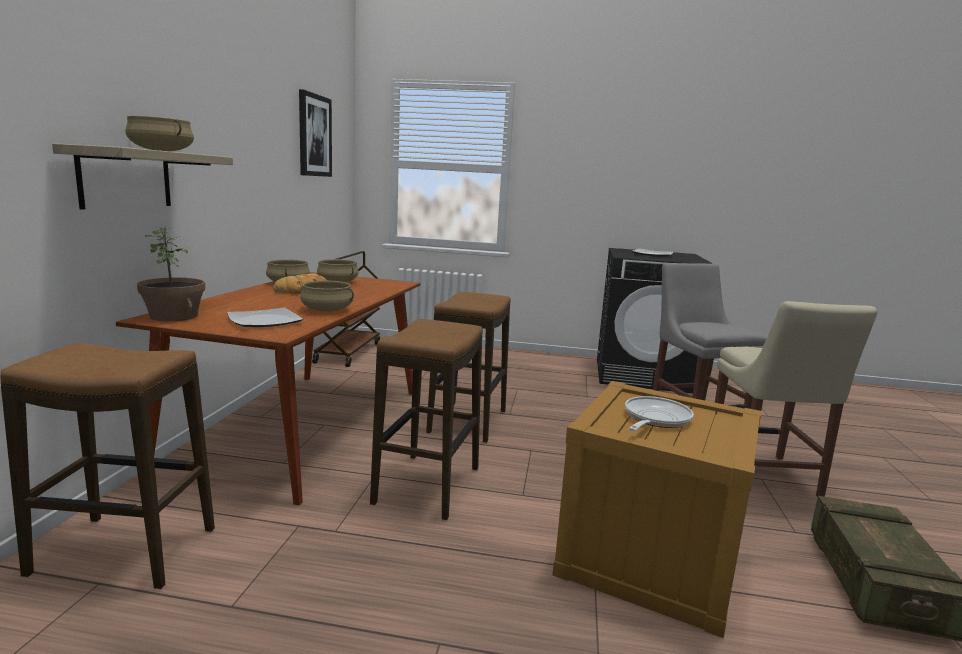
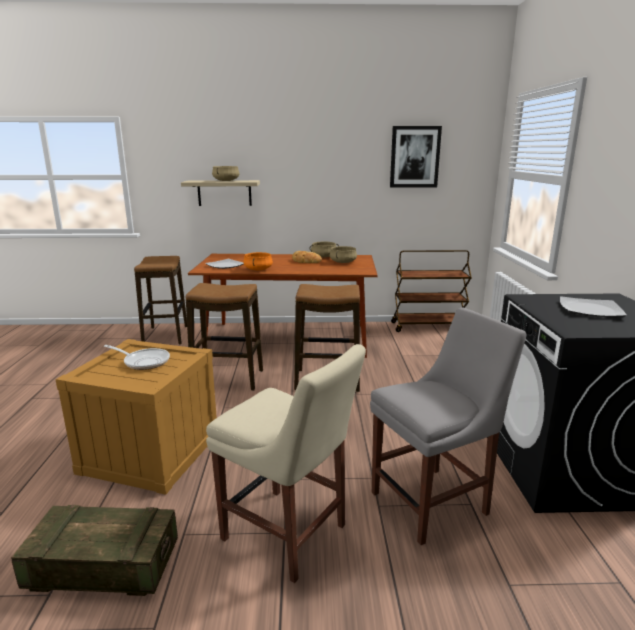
camera: 80 degrees right, 5 degrees up
(174, 316) = (225, 256): potted plant -> none
(327, 310) = (258, 269): beige cooking pot -> orange cooking pot
(764, 477) = (288, 535): beige chair -> beige chair turned 135 degrees counterclockwise

